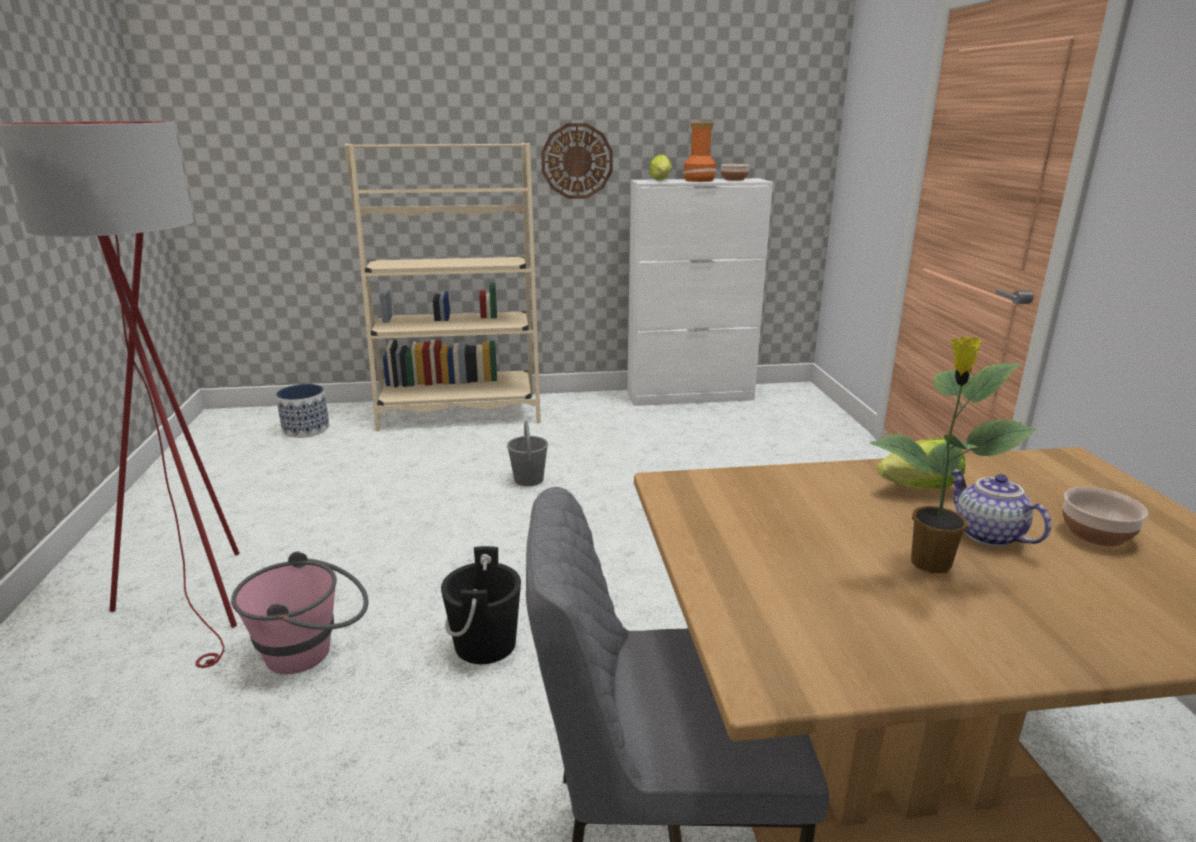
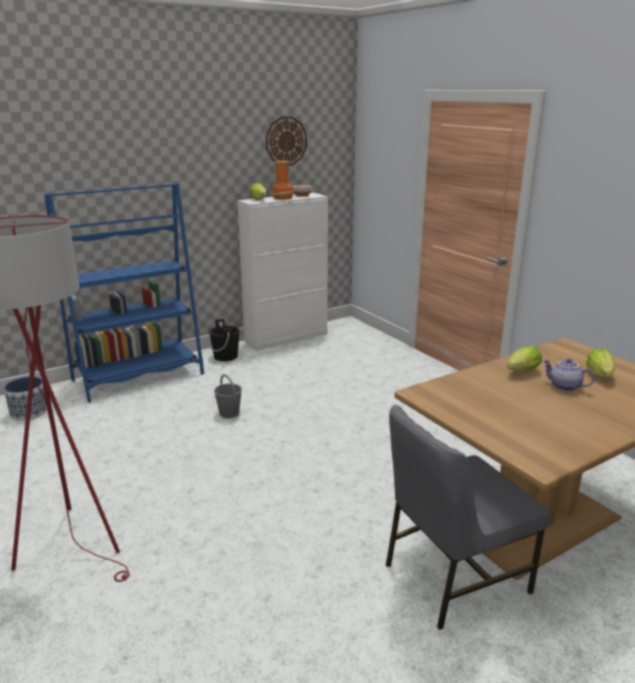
camera: 25 degrees left, 0 degrees up
(312, 651) = (186, 549): pink bucket -> none
(459, 412) = (139, 377): beige bookcase -> blue bookcase
(485, 644) = (288, 514): black bucket -> black bucket (225, 356)
(577, 161) = (200, 190): wall clock -> wall clock (286, 141)
(929, 564) = (555, 404): potted plant -> none
(1097, 533) = (600, 376): bowl -> lettuce

